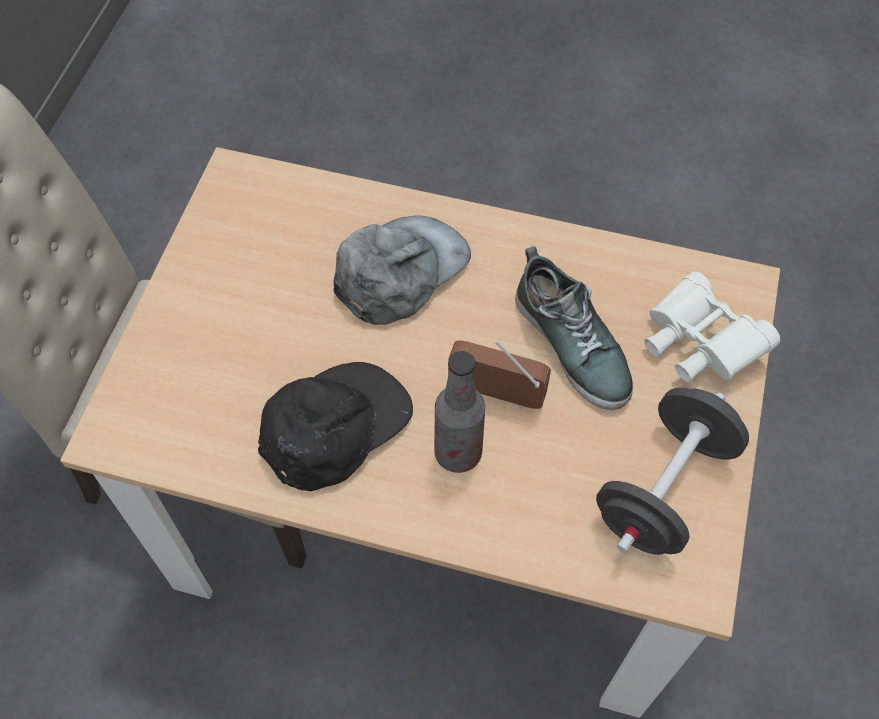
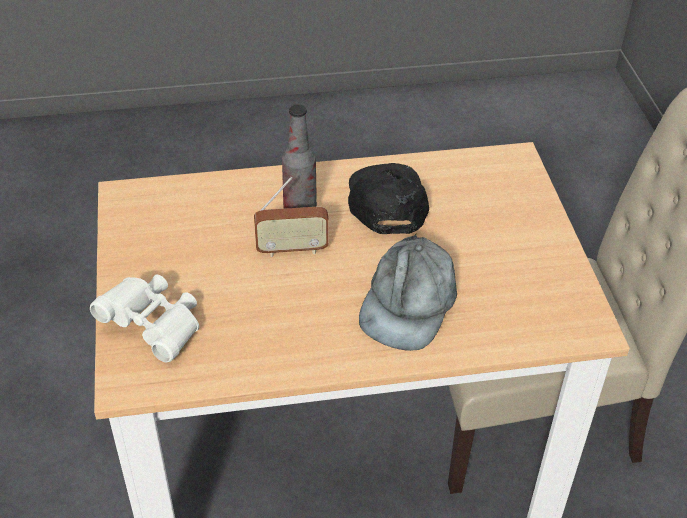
camera: 155 degrees right, 15 degrees down
(334, 427) = (387, 201): black cap -> black cap turned 150 degrees clockwise
(573, 344) = (251, 296): shoe -> none
(664, 488) = (157, 234): black dumbbell -> none

